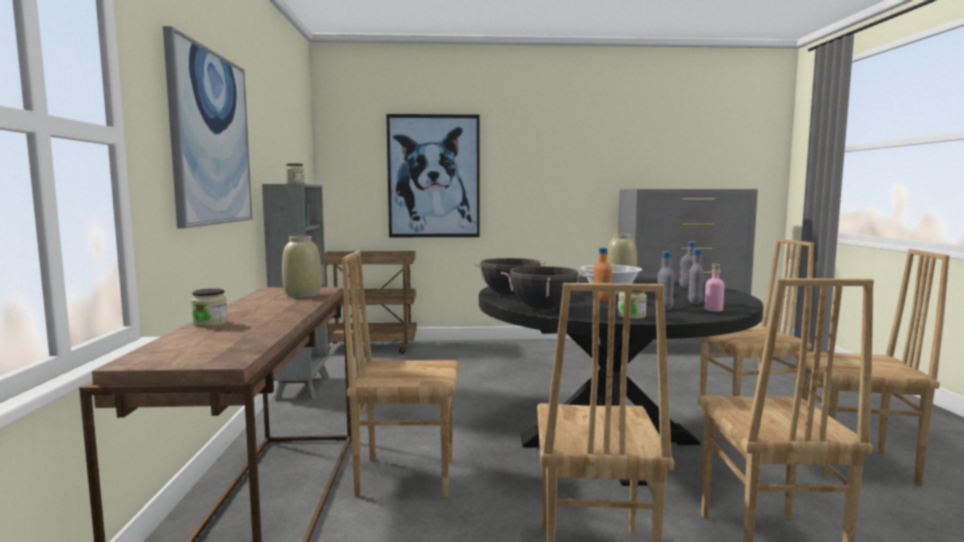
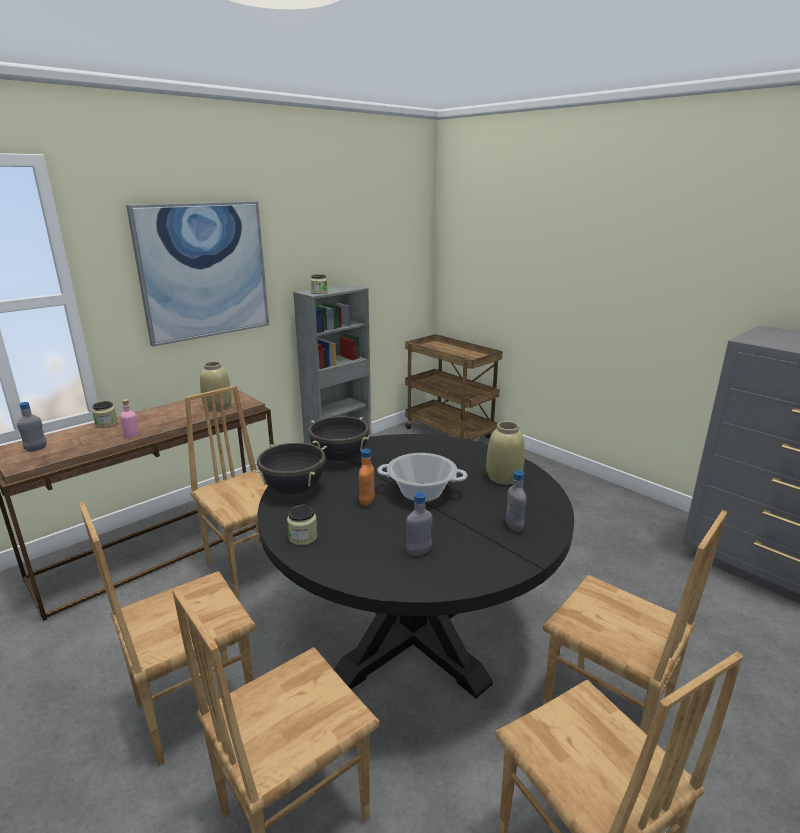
camera: 50 degrees right, 15 degrees up
(433, 176) = (530, 273): picture -> none
(664, 308) = (363, 543): grey bottle -> grey bottle (36, 449)
(713, 309) = (393, 571): pink bottle -> pink bottle (131, 435)

